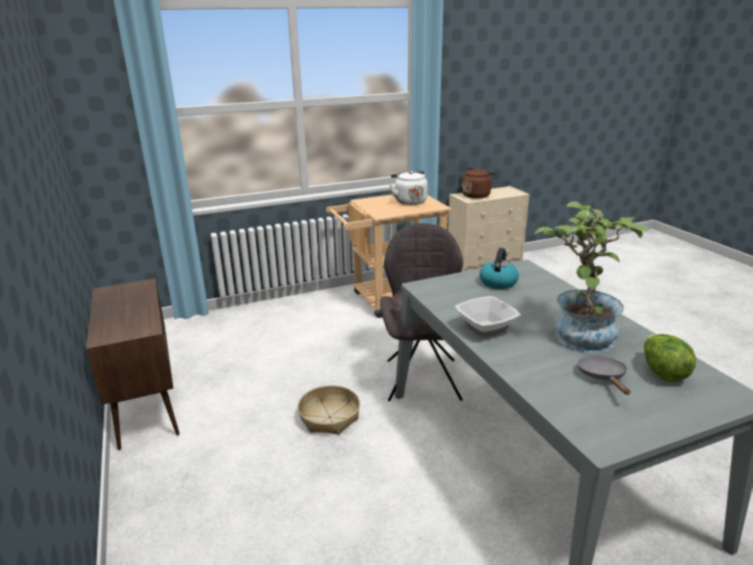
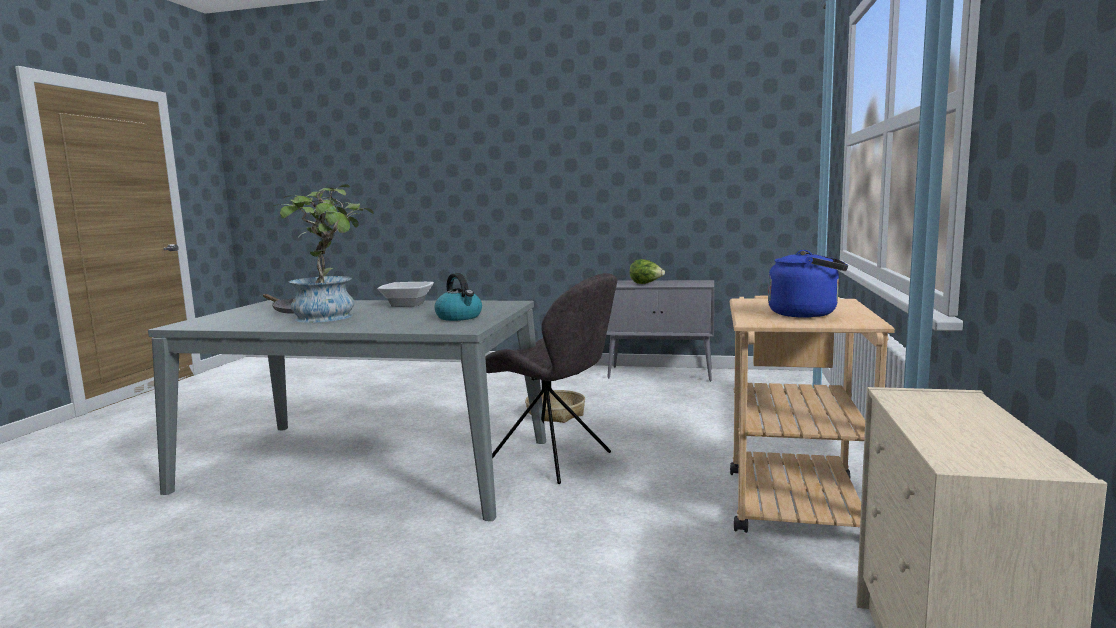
camera: 125 degrees right, 15 degrees down
(146, 404) = (661, 373): brown cabinet -> grey cabinet
(409, 201) = (807, 314): white kettle -> blue kettle
(477, 195) = (949, 410): brown kettle -> none
(662, 372) = (244, 320): lettuce -> lettuce (646, 284)

